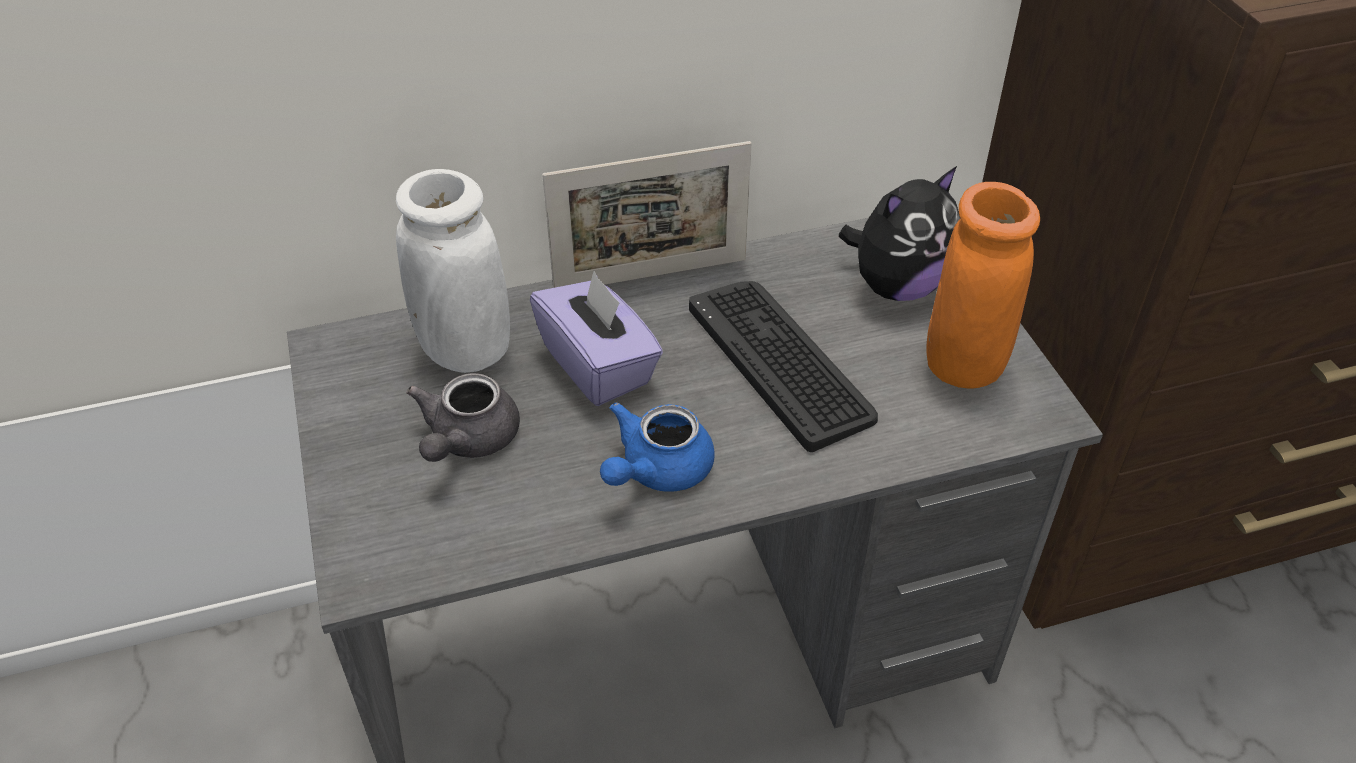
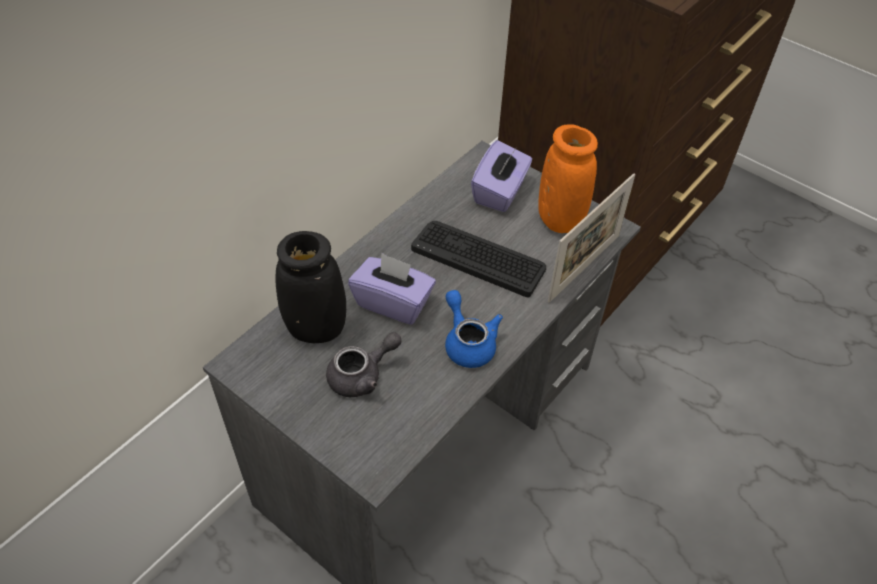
camera: 35 degrees left, 5 degrees up
(465, 350) = (316, 328): white vase -> black vase
(467, 440) = (362, 376): grey teapot -> grey teapot turned 105 degrees counterclockwise
(650, 275) = (376, 241): picture frame -> picture frame (584, 268)
(656, 470) = (468, 342): blue teapot -> blue teapot turned 150 degrees clockwise
(897, 286) = (500, 192): plush toy -> purple tissue box

